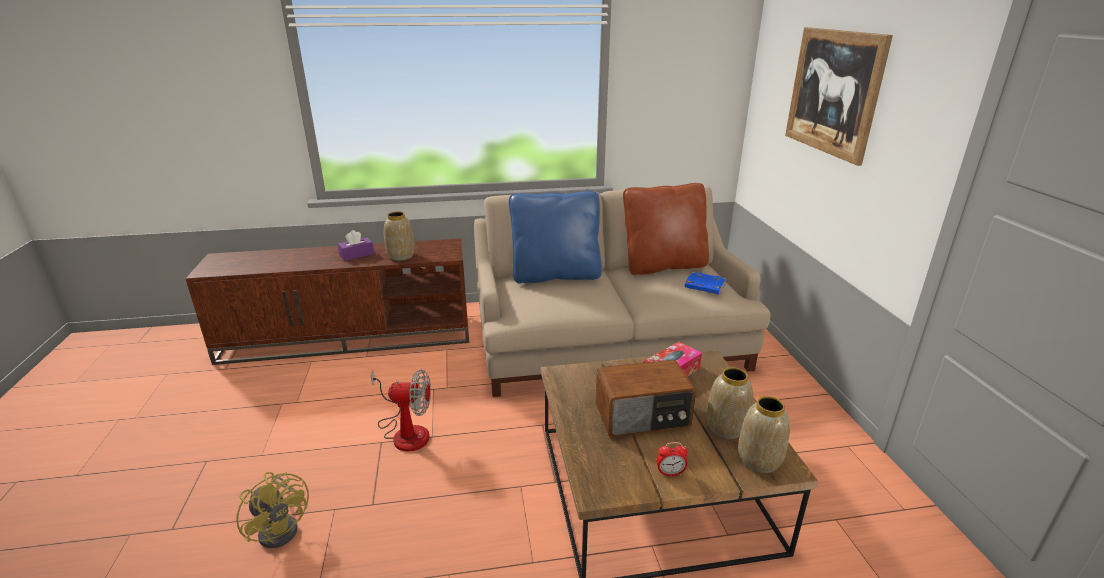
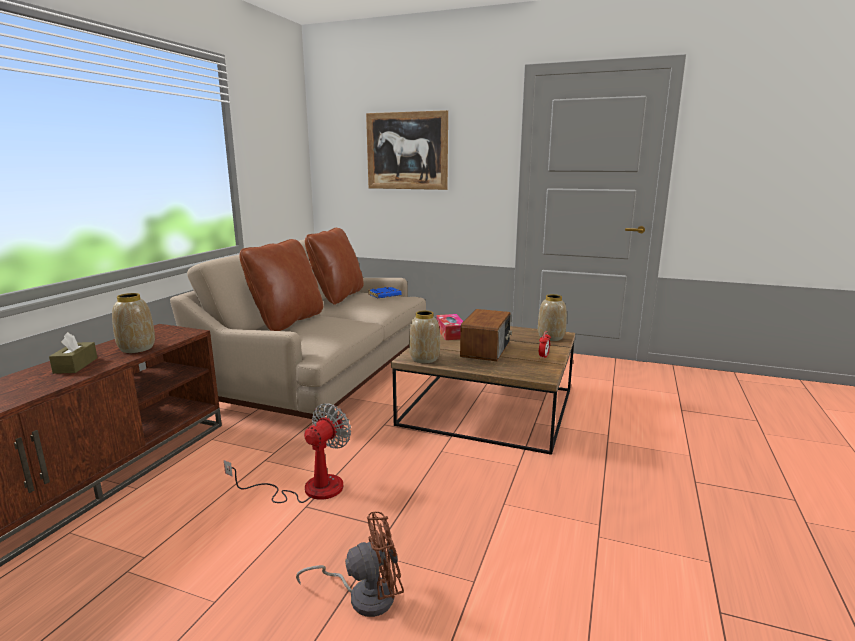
camera: 60 degrees left, 10 degrees down
(282, 527) = (364, 595): yellow fan -> brown fan
(357, 255) = (75, 365): purple tissue box -> brown tissue box
(555, 275) = (287, 321): blue pillow -> brown pillow
(726, 427) = (517, 336): vase -> vase (424, 359)

